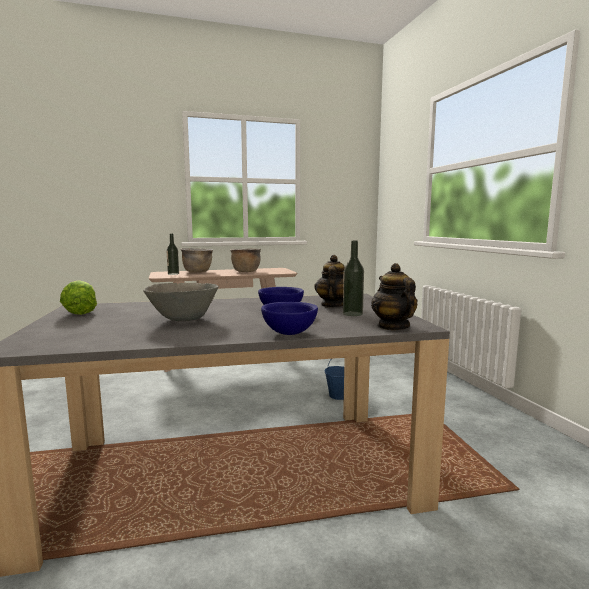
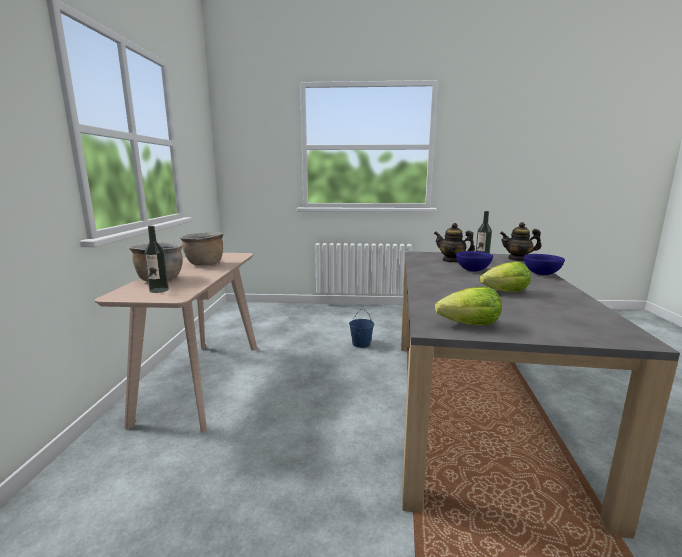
camera: 70 degrees left, 5 degrees up
(183, 320) = (505, 292): grey bowl -> lettuce

